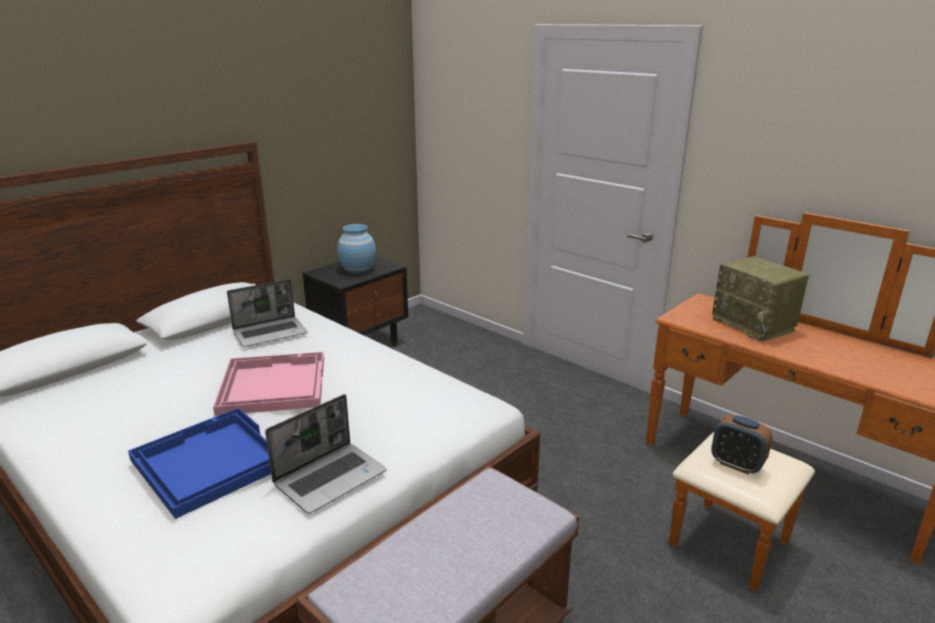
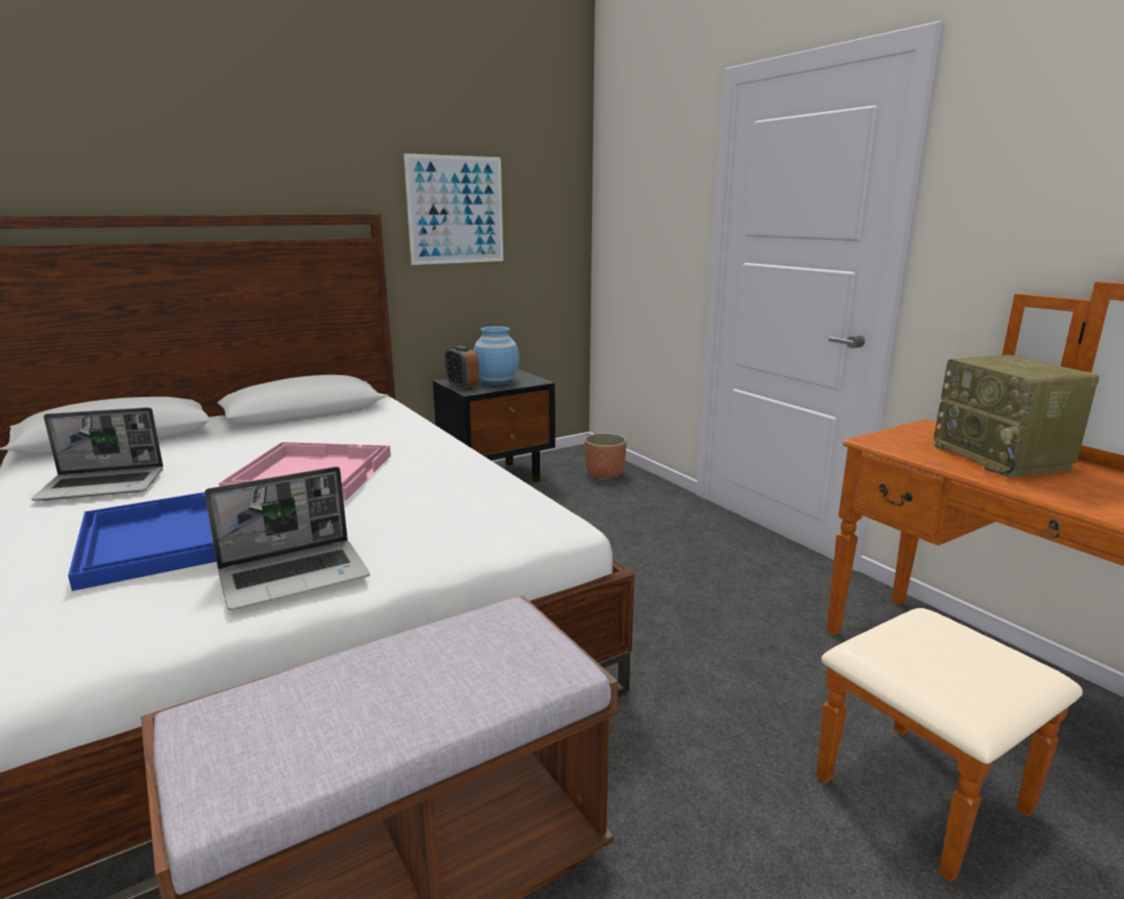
camera: 15 degrees right, 5 degrees down
(271, 333) = (353, 427): laptop -> laptop (104, 485)
(312, 129) = (456, 210): none -> picture
(446, 332) = (604, 473): none -> planter
(736, 464) = (932, 657): alarm clock -> alarm clock (462, 385)

